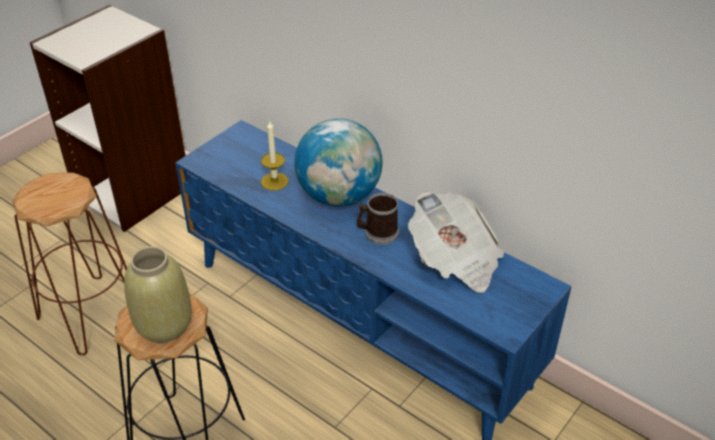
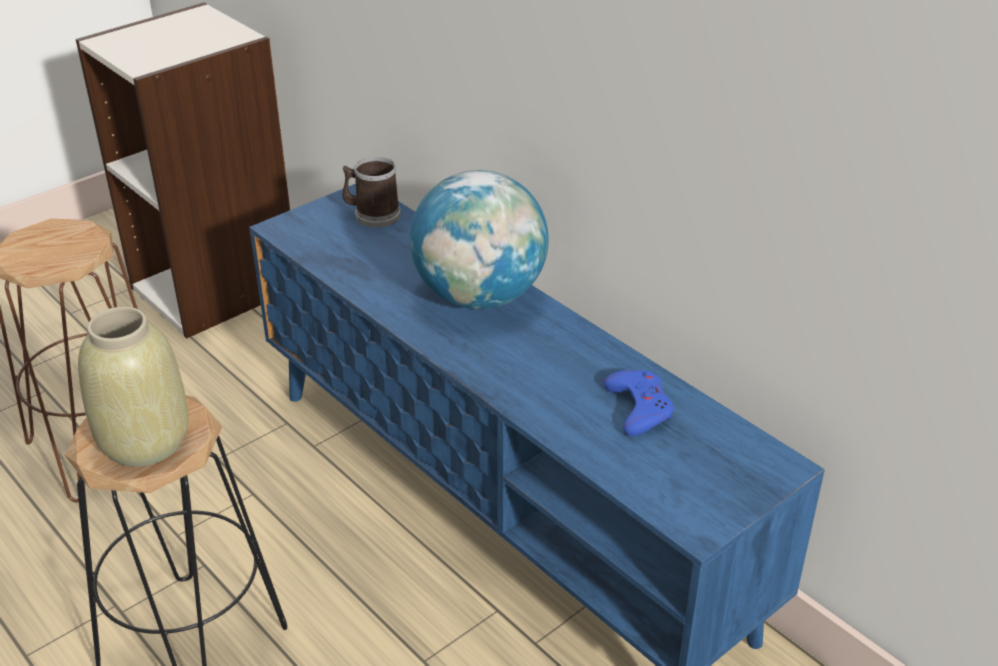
camera: 10 degrees right, 5 degrees down
(274, 181) = (387, 266): candle -> none
(377, 233) = (525, 355): mug -> mug (372, 215)
(455, 260) = (638, 407): newspaper -> blue game controller

